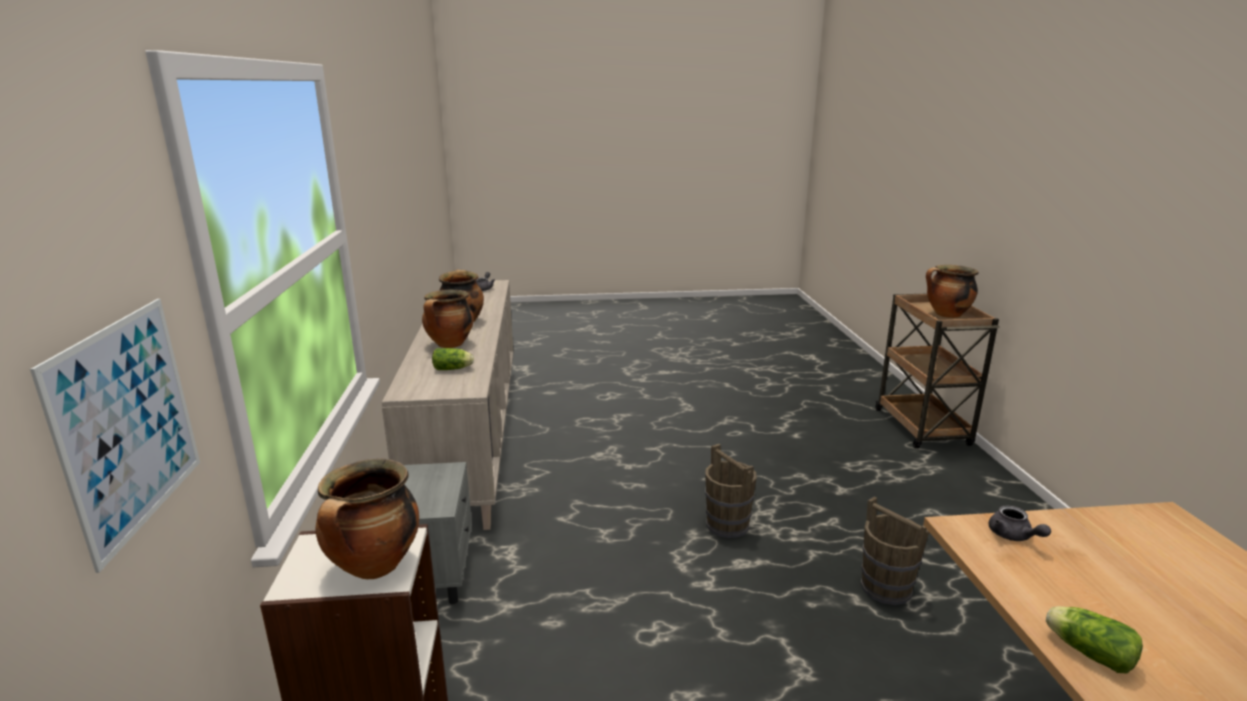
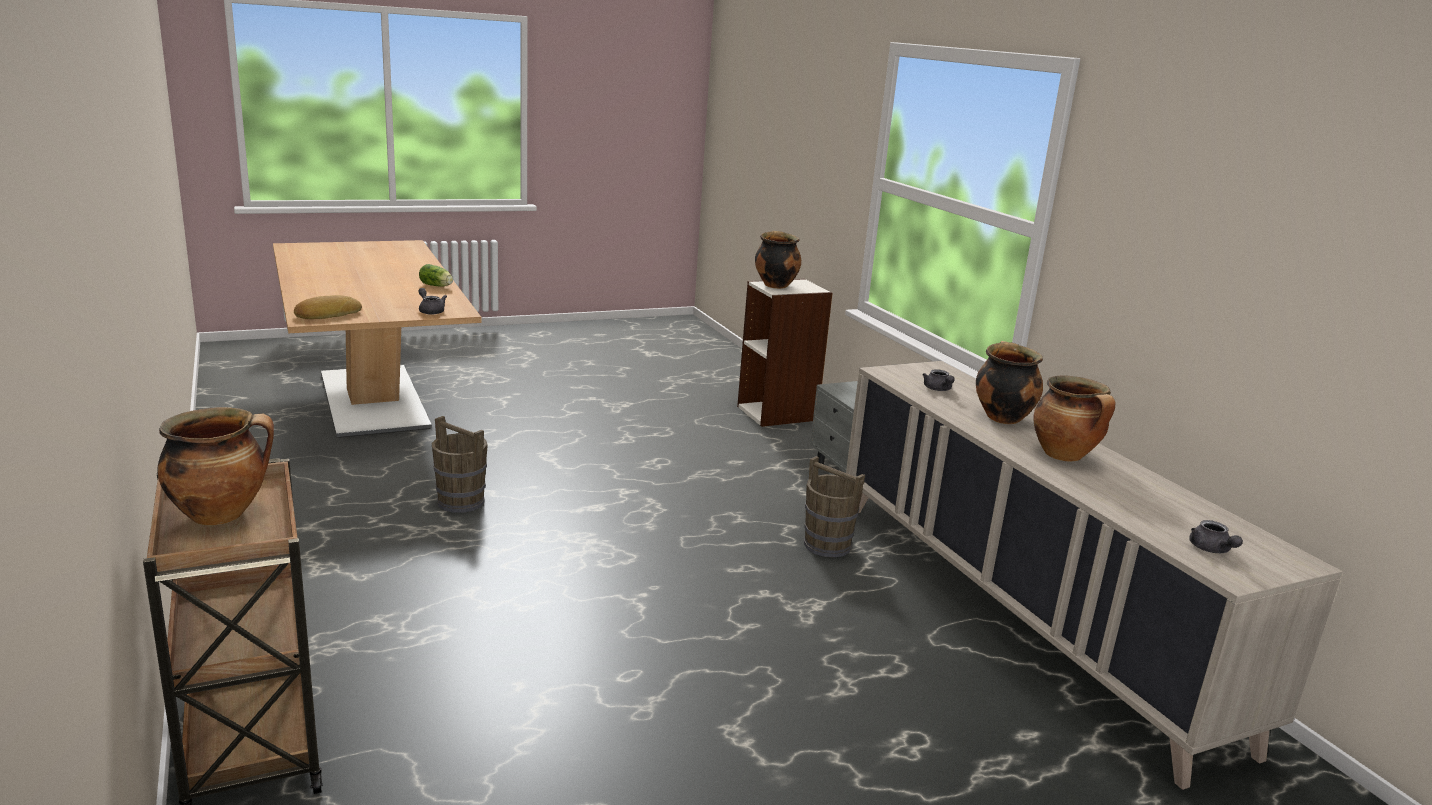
camera: 160 degrees right, 0 degrees up
(129, 424) = (830, 179): picture -> none
(454, 369) = (938, 389): lettuce -> grey teapot
(727, 525) = (615, 537): brown bucket -> brown bucket (827, 545)
(1162, 533) = (327, 314): none -> bread

